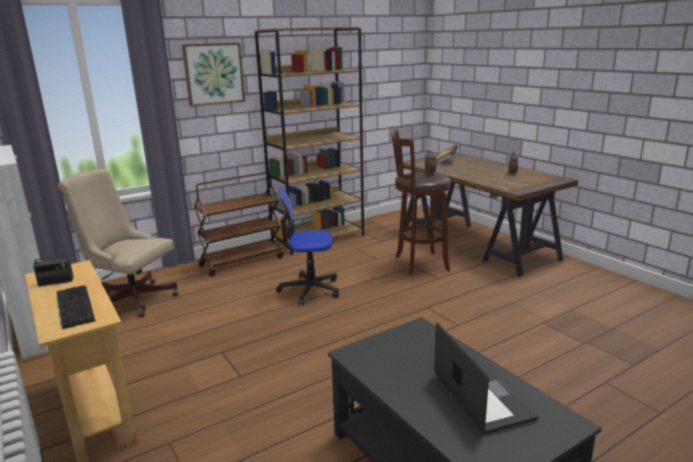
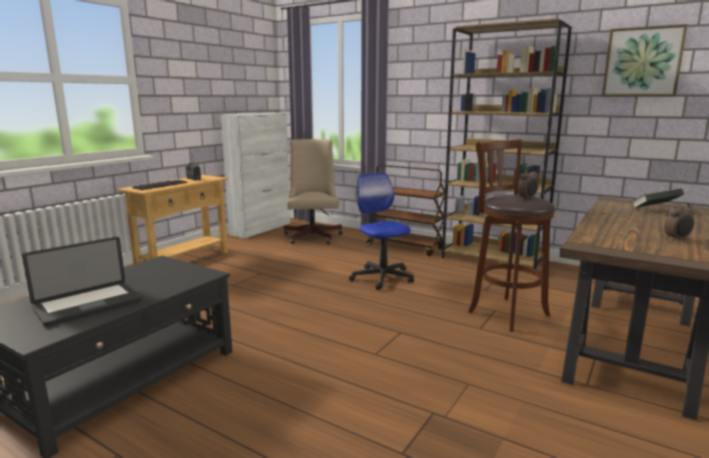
camera: 65 degrees right, 5 degrees down
(214, 74) = (429, 75): picture -> picture (642, 62)

